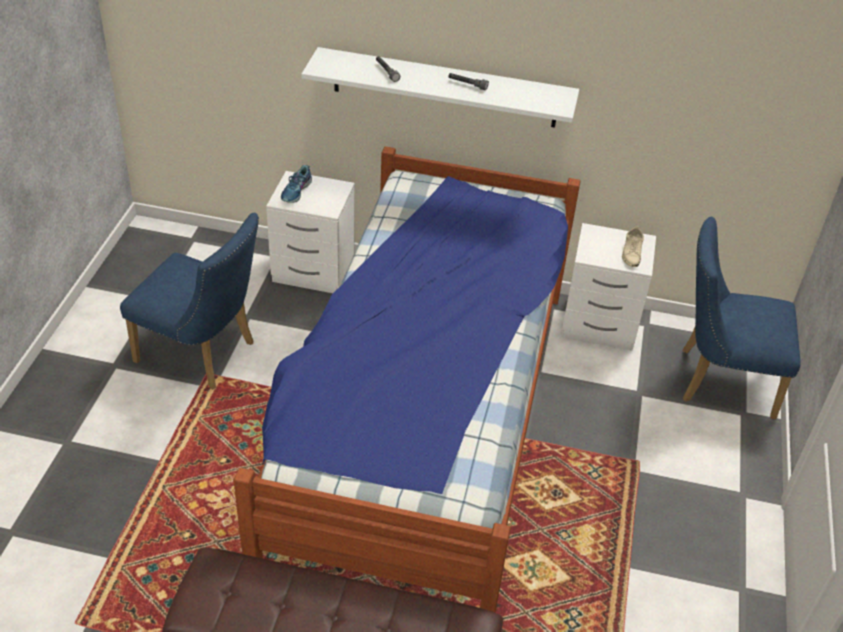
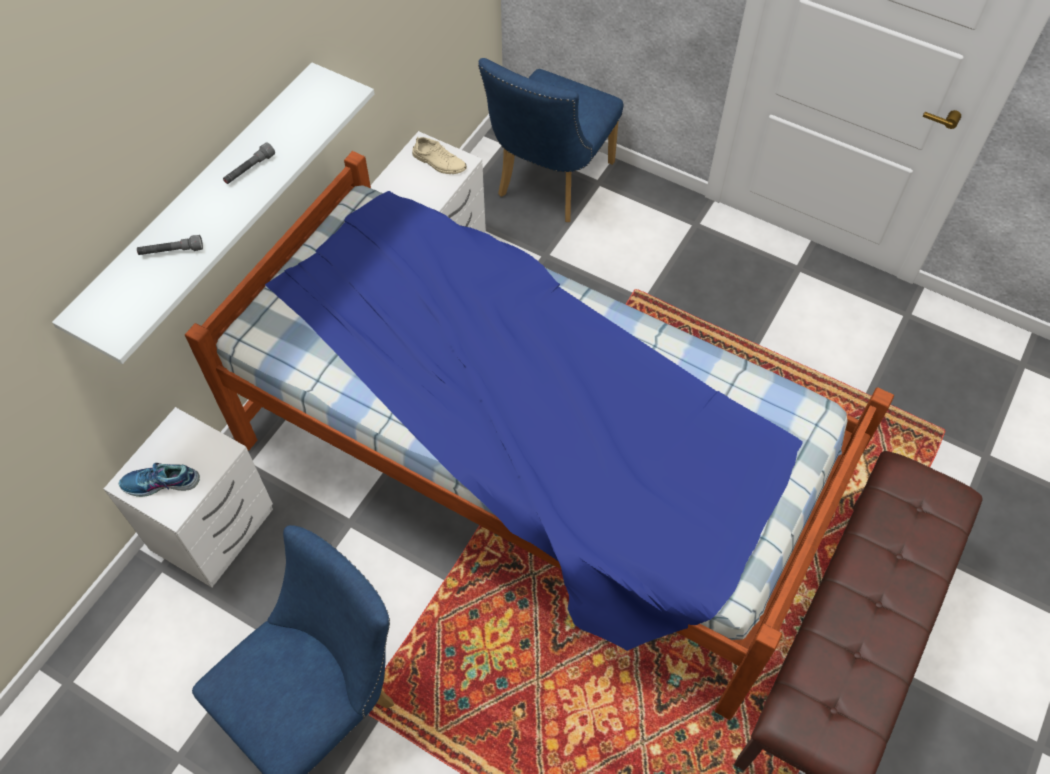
camera: 70 degrees left, 15 degrees up
(297, 191) = (161, 484): shoe -> shoe turned 135 degrees clockwise

